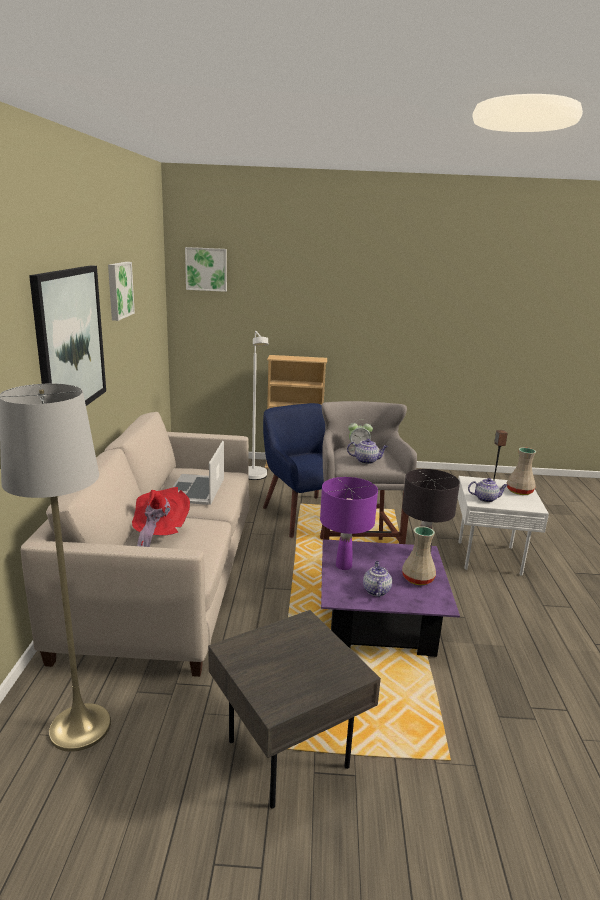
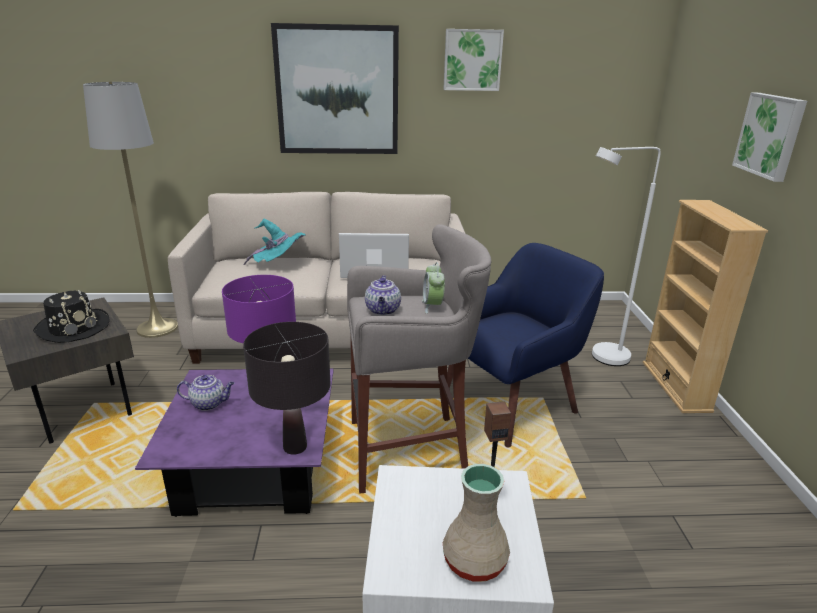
camera: 85 degrees right, 5 degrees up
(159, 533) = (279, 265): red hat -> turquoise hat
(206, 269) = (697, 53): picture -> picture (770, 135)
(296, 649) = (73, 327): none -> black hat
(418, 579) = (226, 438): beige vase -> none
(486, 499) = (415, 494): teapot -> none

